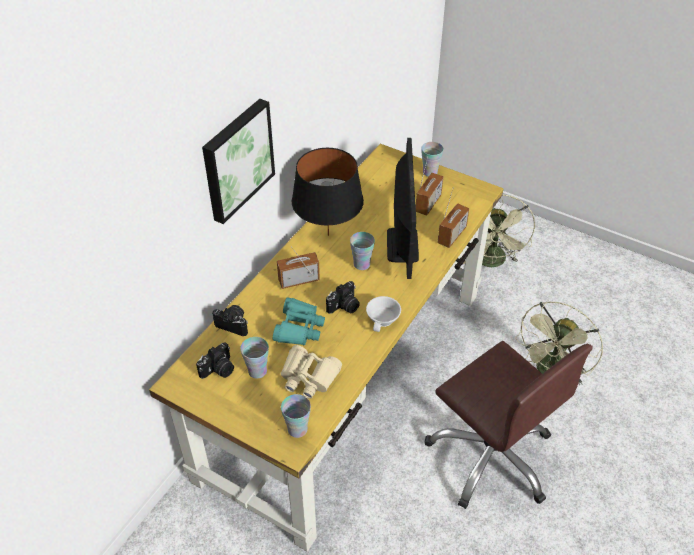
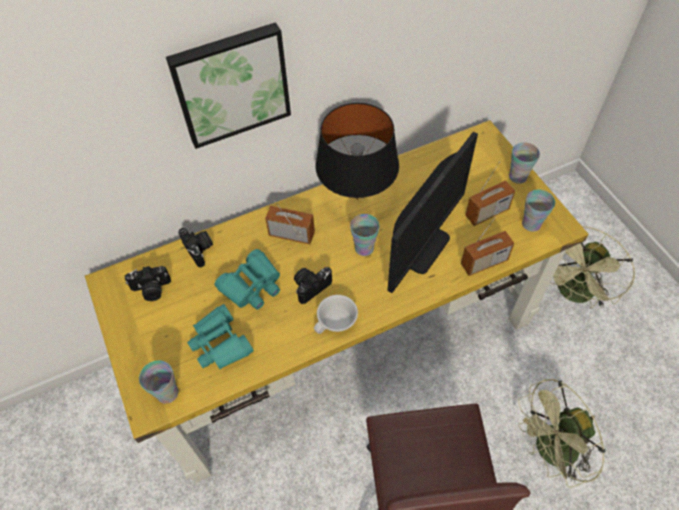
camera: 35 degrees right, 10 degrees up
(257, 371) = (182, 310): cup -> cup (531, 224)
(308, 377) = (220, 343): beige binoculars -> turquoise binoculars
(344, 307) = (311, 286): camera -> camera turned 150 degrees clockwise

